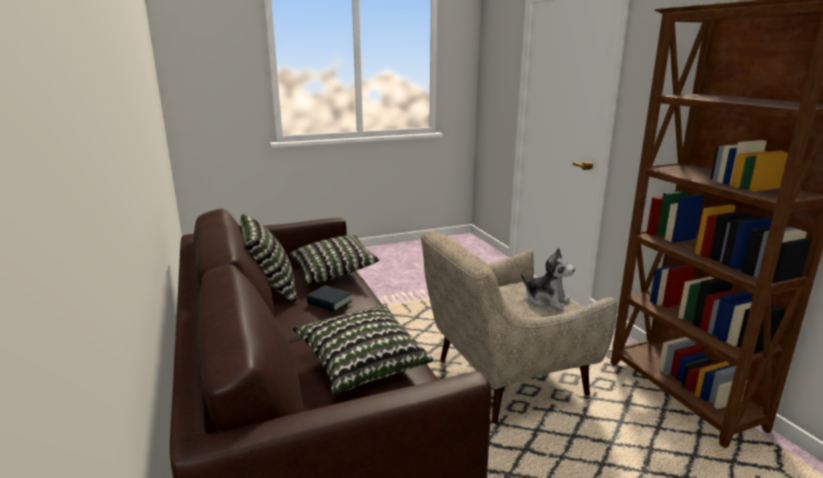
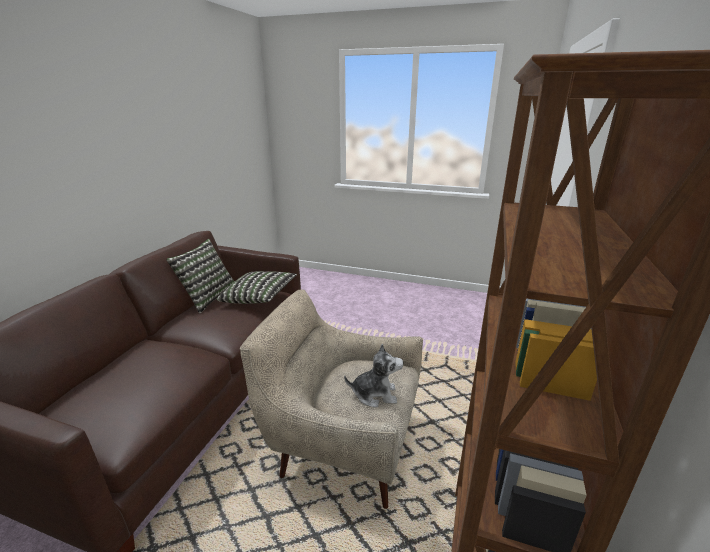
camera: 40 degrees right, 5 degrees up
(329, 303) = (212, 321): book -> none
(362, 363) = (141, 378): pillow -> none
(546, 300) = (375, 394): plush toy -> plush toy turned 75 degrees counterclockwise

